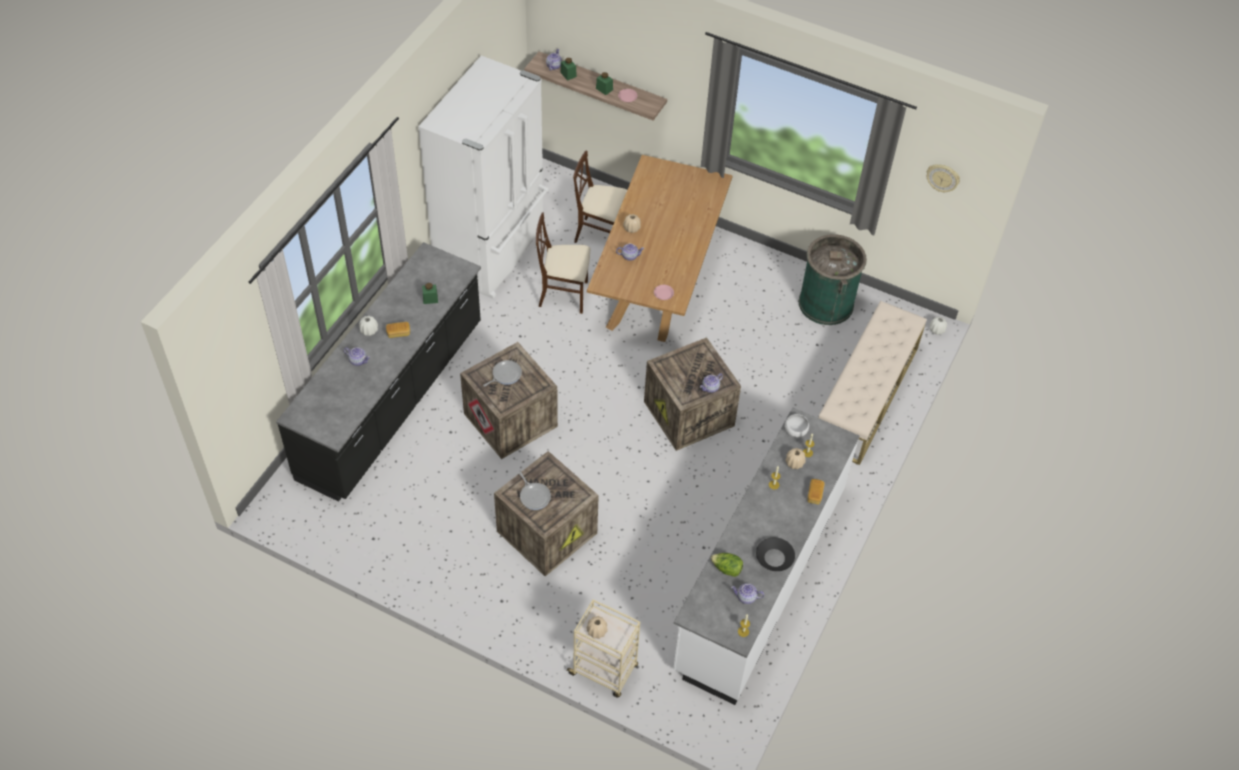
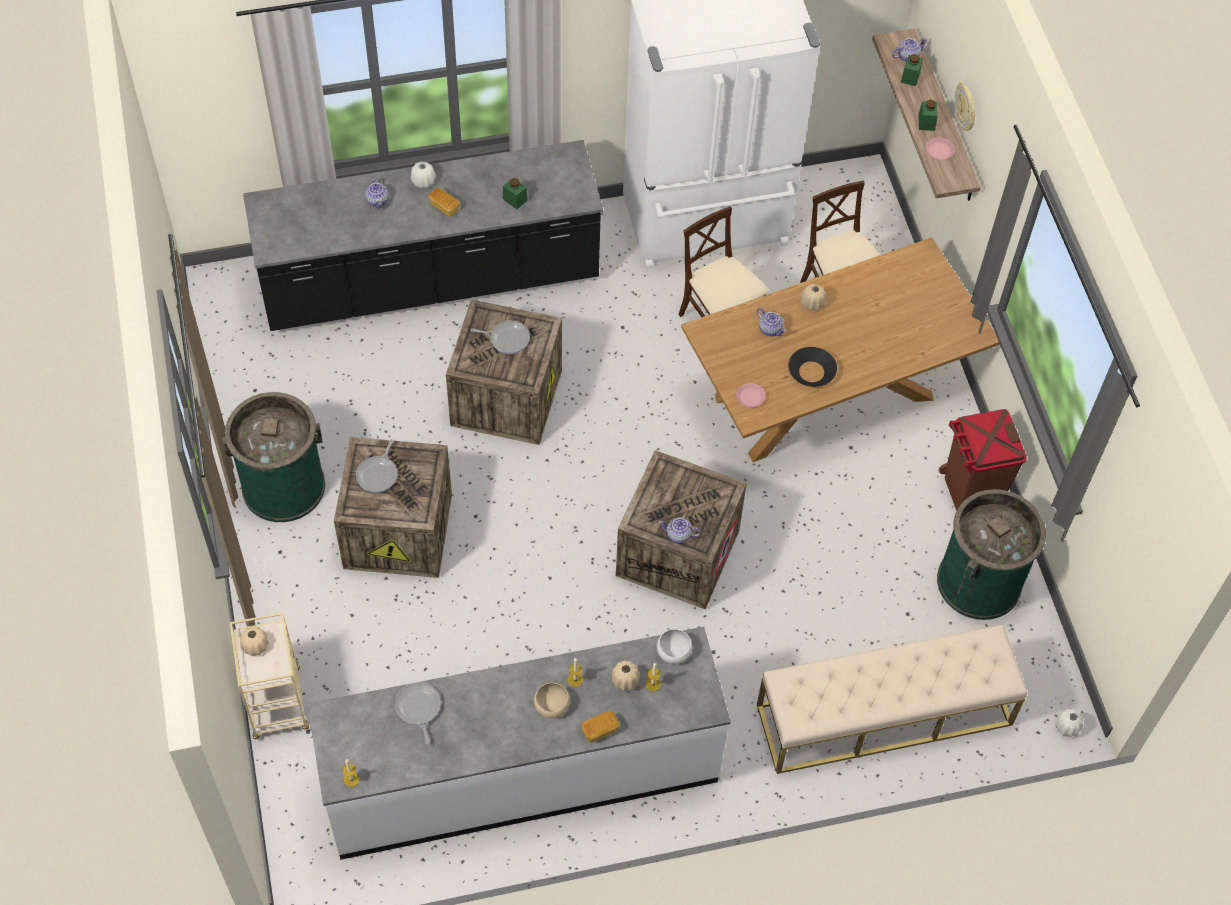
camera: 50 degrees right, 5 degrees up
(457, 569) = (283, 486): none -> green trash can
(726, 569) = (418, 708): lettuce -> frying pan
(746, 597) = (398, 752): teapot -> none
(772, 270) = (969, 494): none -> brown trash can
(774, 557) = (476, 746): black bowl -> black bowl (811, 371)
(779, 505) = (551, 704): none -> beige bowl
(942, 178) = (1146, 531): wall clock -> wall clock (966, 108)

